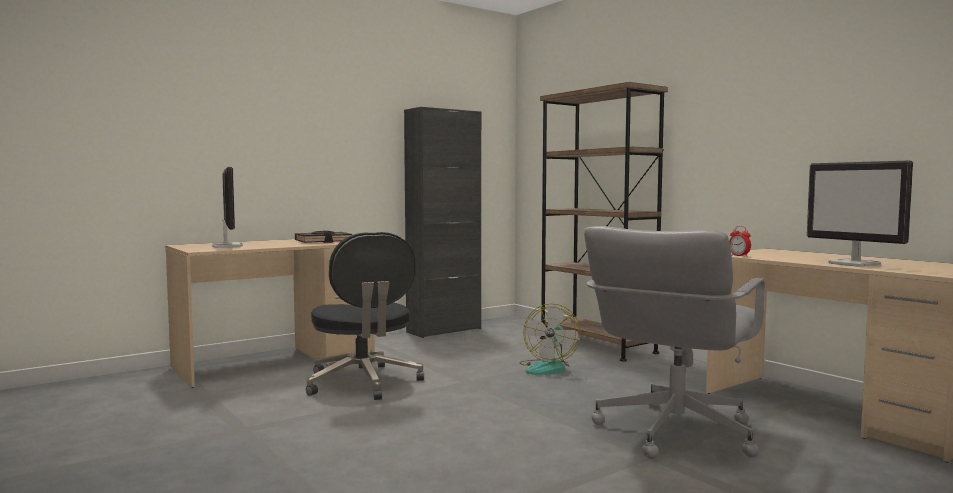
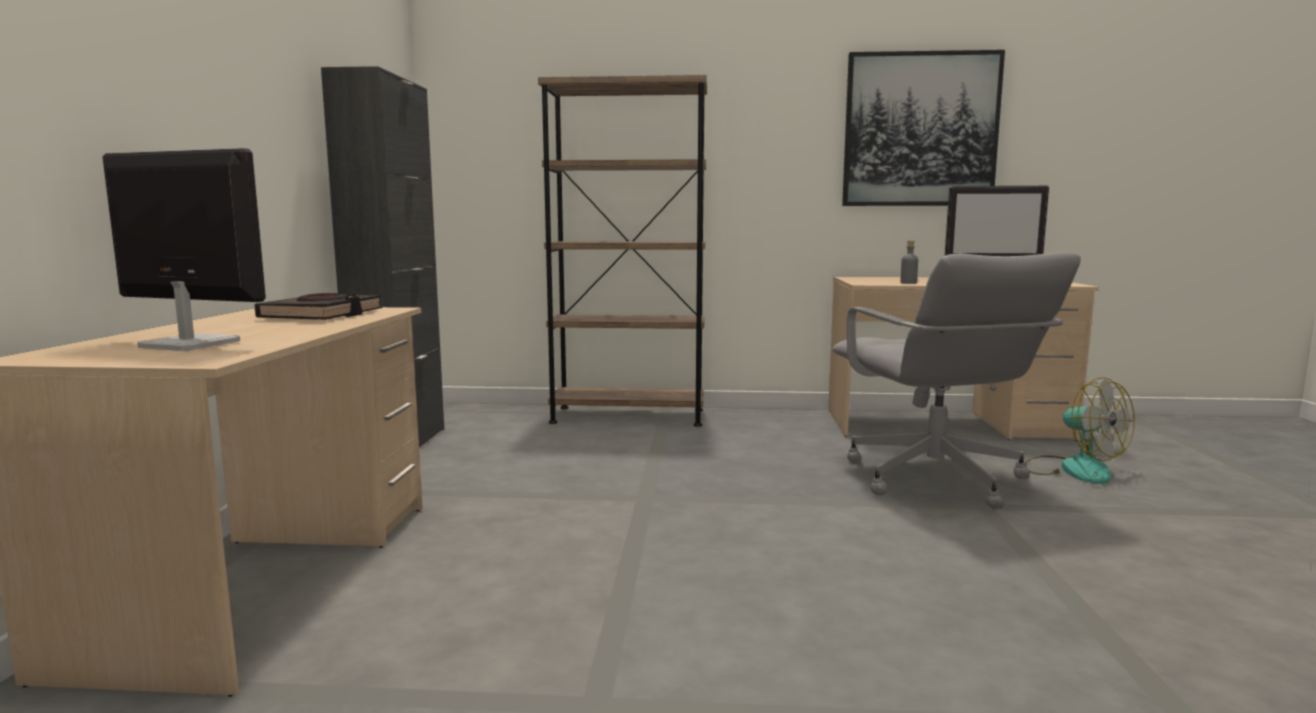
camera: 50 degrees left, 5 degrees up
(363, 383) = (527, 550): black office chair -> none
(548, 368) = (663, 453): fan -> fan (1073, 469)
(739, 256) = (885, 284): alarm clock -> none
(771, 257) = (908, 283): none -> grey bottle
(851, 105) = (920, 130): none -> picture

